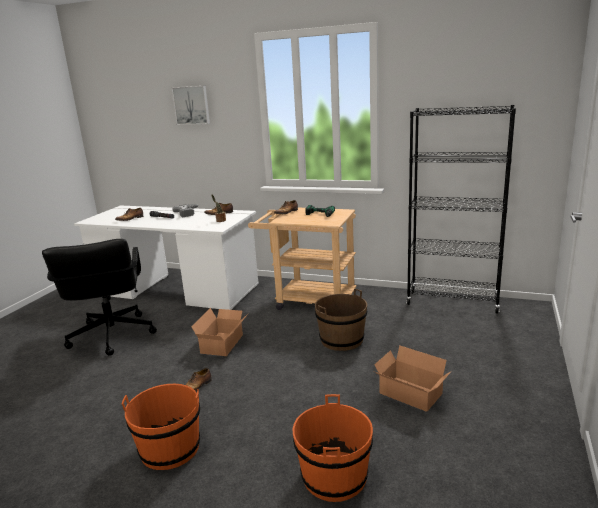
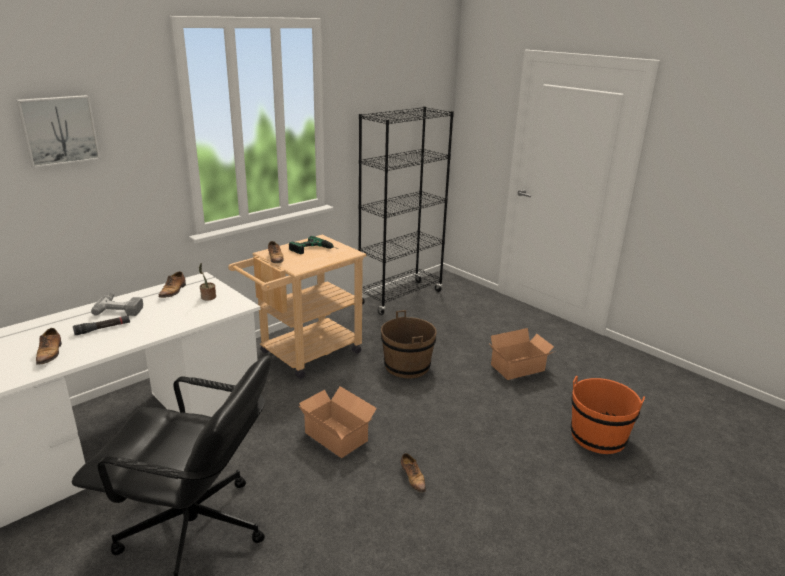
camera: 65 degrees left, 5 degrees up
(170, 449) = (515, 521): orange bucket -> none

